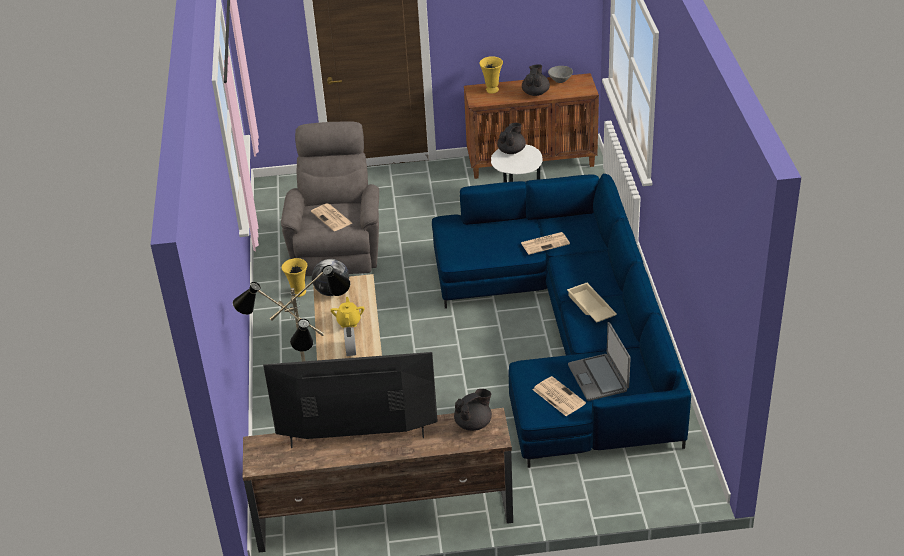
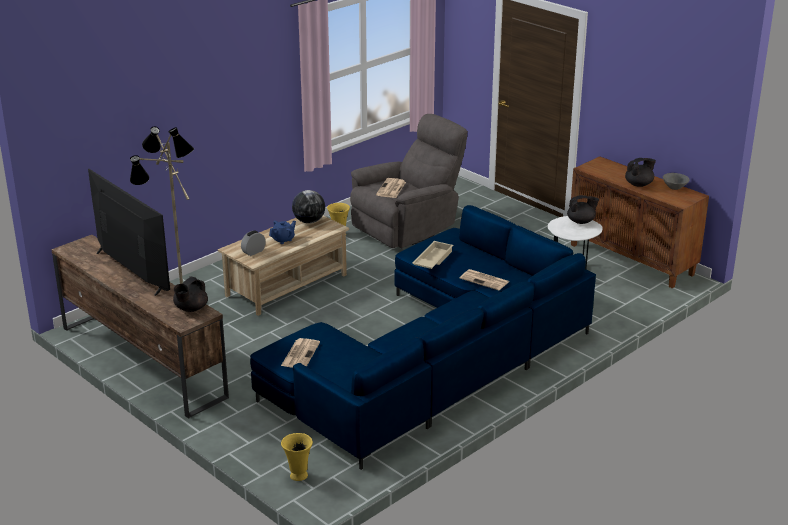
camera: 50 degrees right, 10 degrees down
(349, 322) = (283, 239): yellow teapot -> blue teapot
(474, 423) = (191, 308): black teapot -> black teapot turned 105 degrees clockwise
(492, 90) = (611, 168): yellow vase -> yellow vase (298, 476)
(590, 307) = (429, 328): beige tray -> beige tray (432, 259)
(598, 378) = (344, 363): laptop -> none

